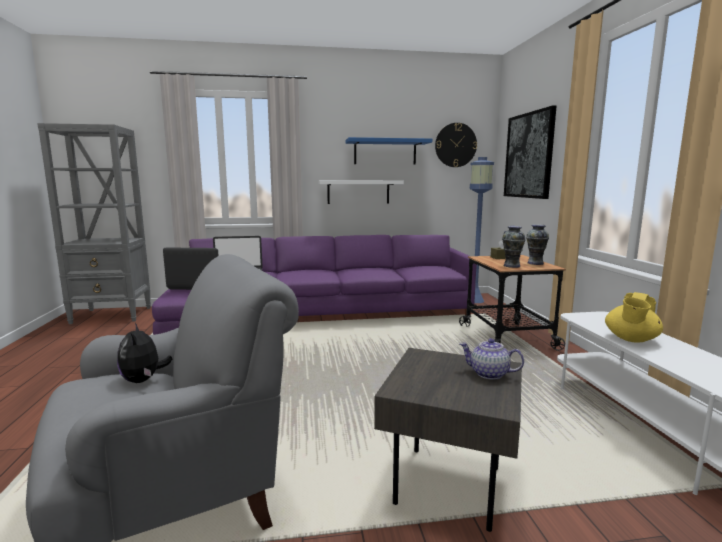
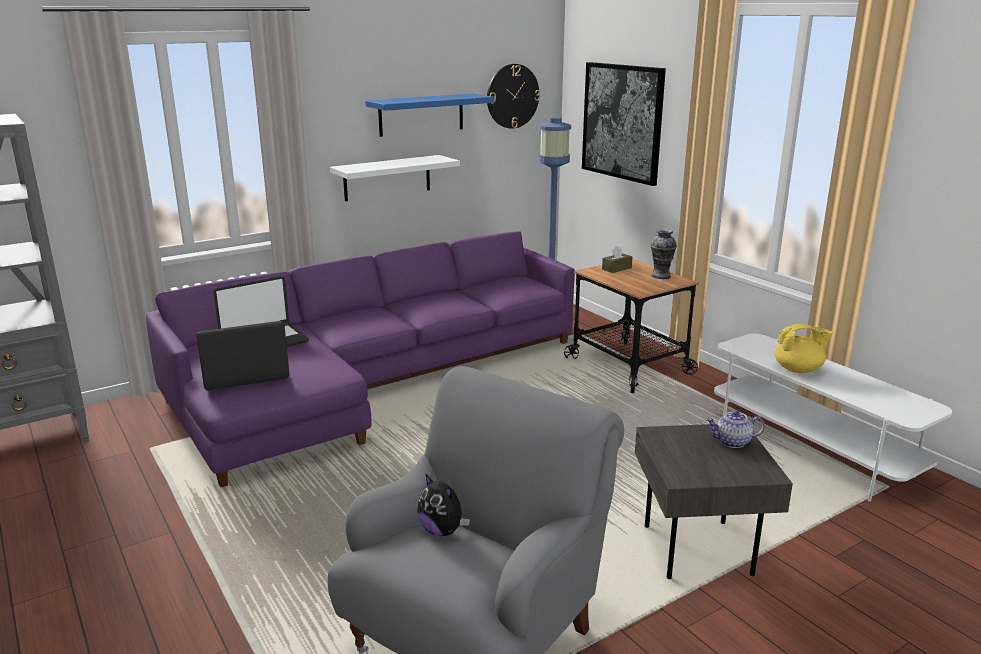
camera: 25 degrees left, 10 degrees up
(511, 266) = (641, 285): vase -> none
(631, 339) = (798, 369): yellow teapot -> yellow teapot turned 105 degrees counterclockwise

